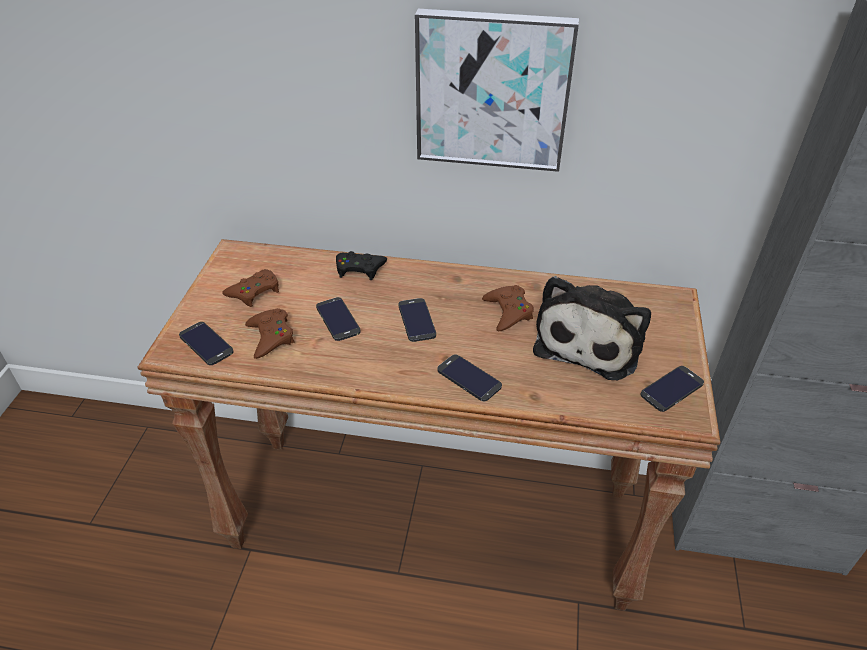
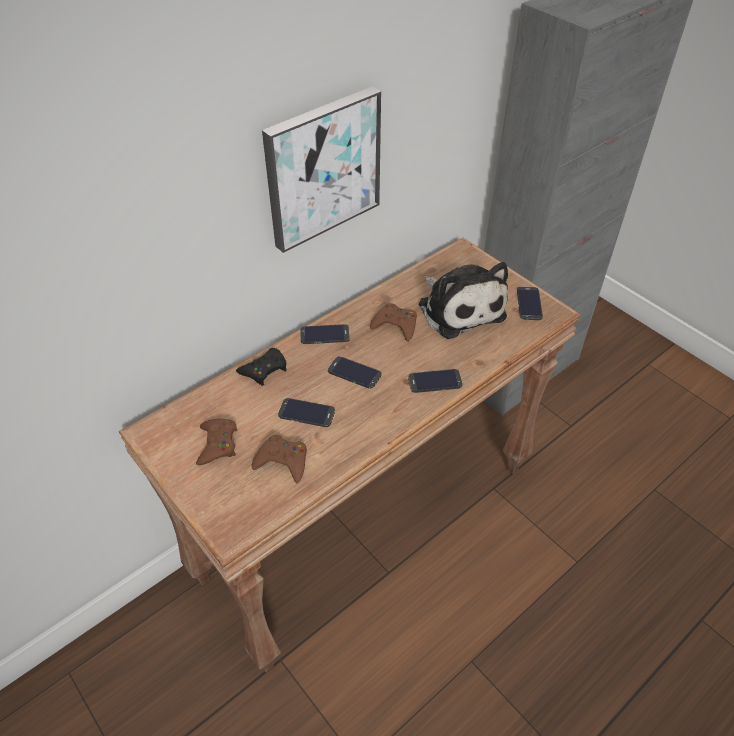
camera: 50 degrees left, 5 degrees up
(206, 344) = (246, 505): phone -> phone (325, 335)

